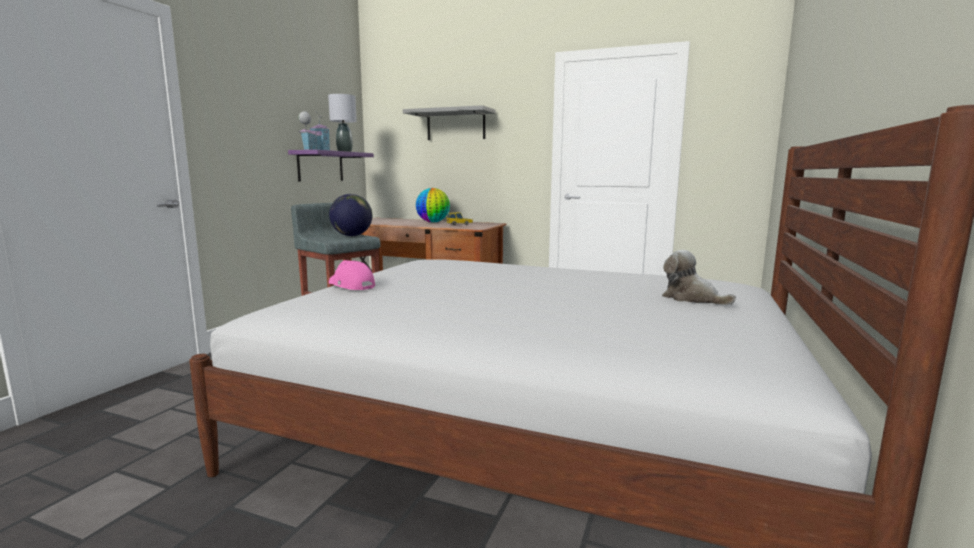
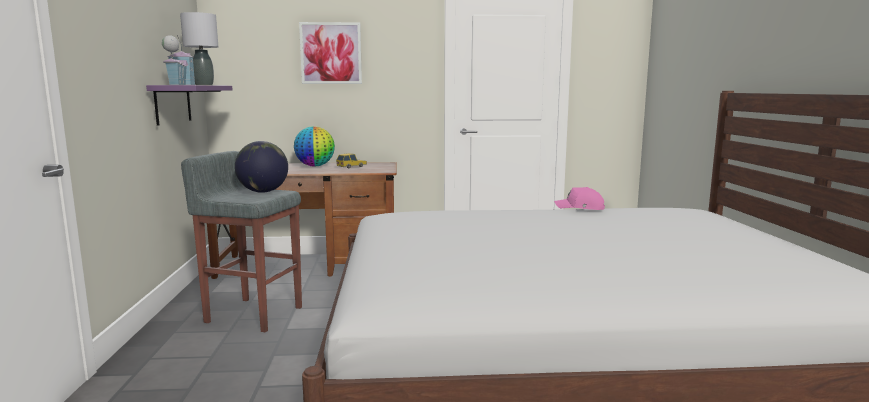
camera: 25 degrees left, 0 degrees up
(351, 285) = (404, 255): pink cap -> pink cap (580, 207)
(456, 125) = (331, 53): grey shelf -> picture
(691, 298) = (707, 228): plush toy -> none

